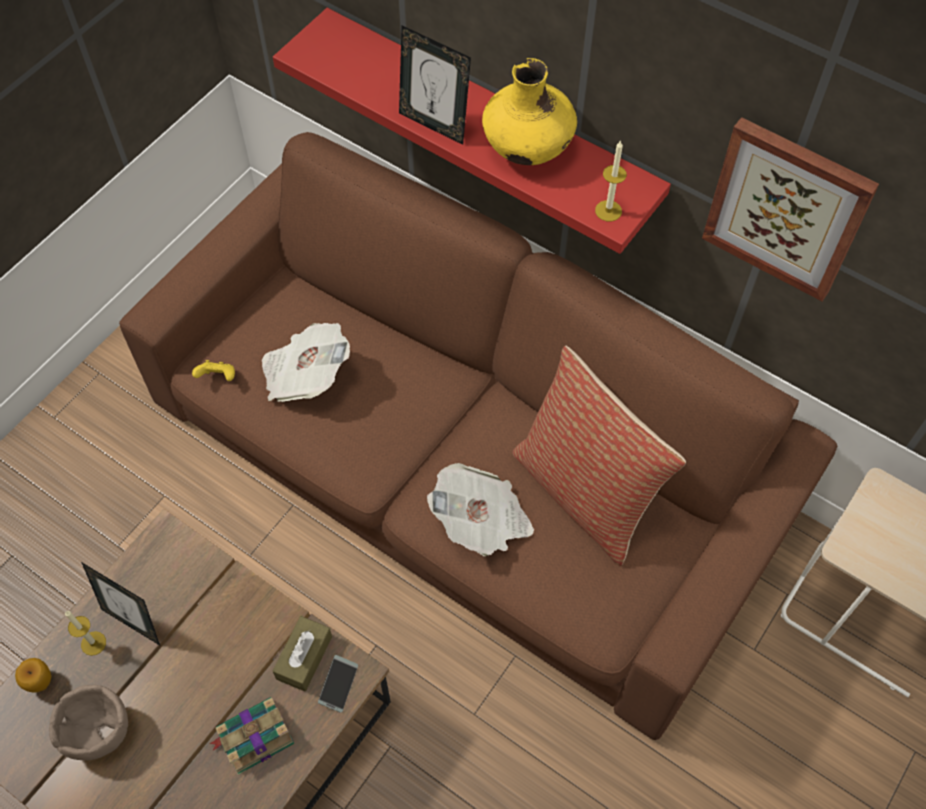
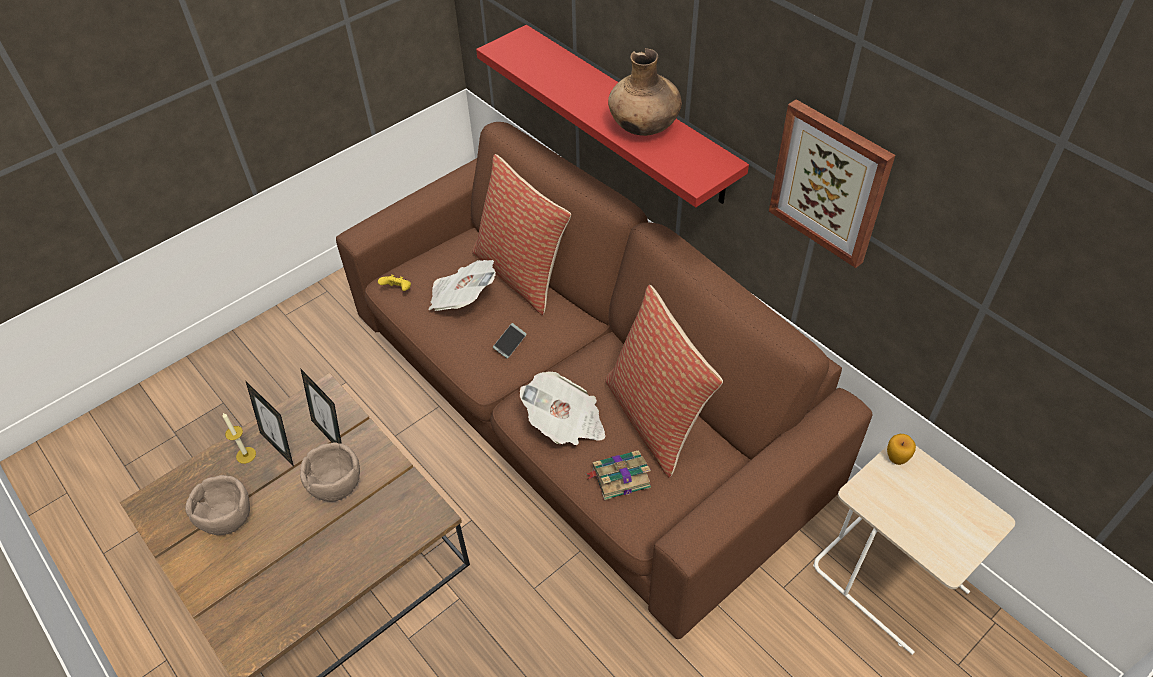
camera: 15 degrees right, 10 degrees down
(40, 681) = (198, 474): apple -> apple (896, 458)
(223, 658) = (337, 485): none -> brown bowl
(253, 737) = (340, 547): book -> book (619, 477)
(304, 657) = (398, 497): brown tissue box -> none
(338, 685) = (418, 522): phone -> phone (510, 343)
(368, 324) = (522, 273): none -> pillow
(434, 124) = (578, 103): picture frame -> picture frame (331, 434)
(528, 148) = (644, 127): yellow vase -> brown vase
(608, 211) = (693, 175): candle -> none

